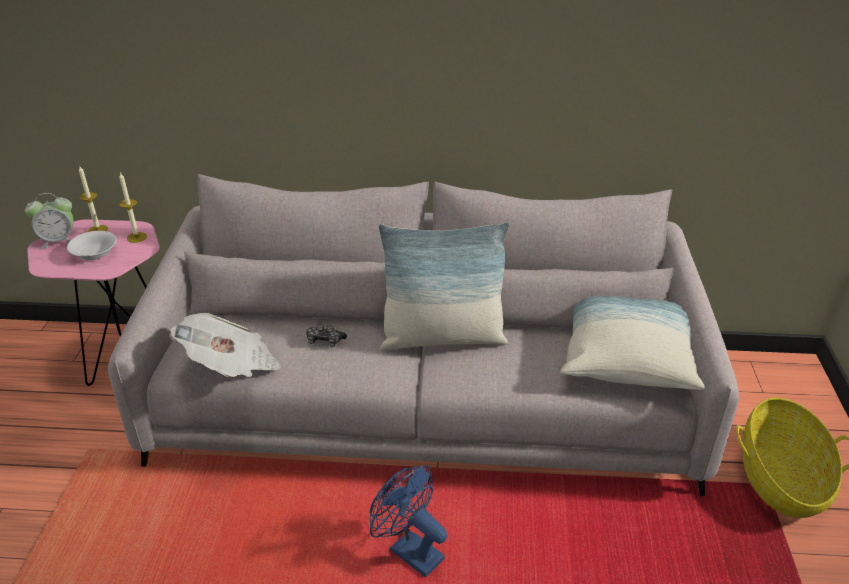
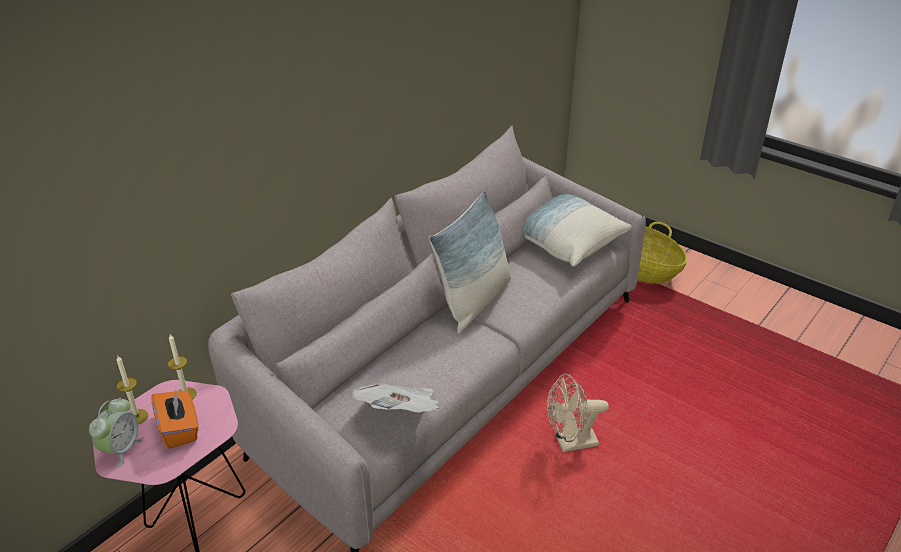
camera: 55 degrees left, 0 degrees up
(95, 253) = (179, 429): white bowl -> orange tissue box
(325, 341) = (421, 355): game controller -> none
(409, 550) = (570, 443): blue fan -> beige fan

